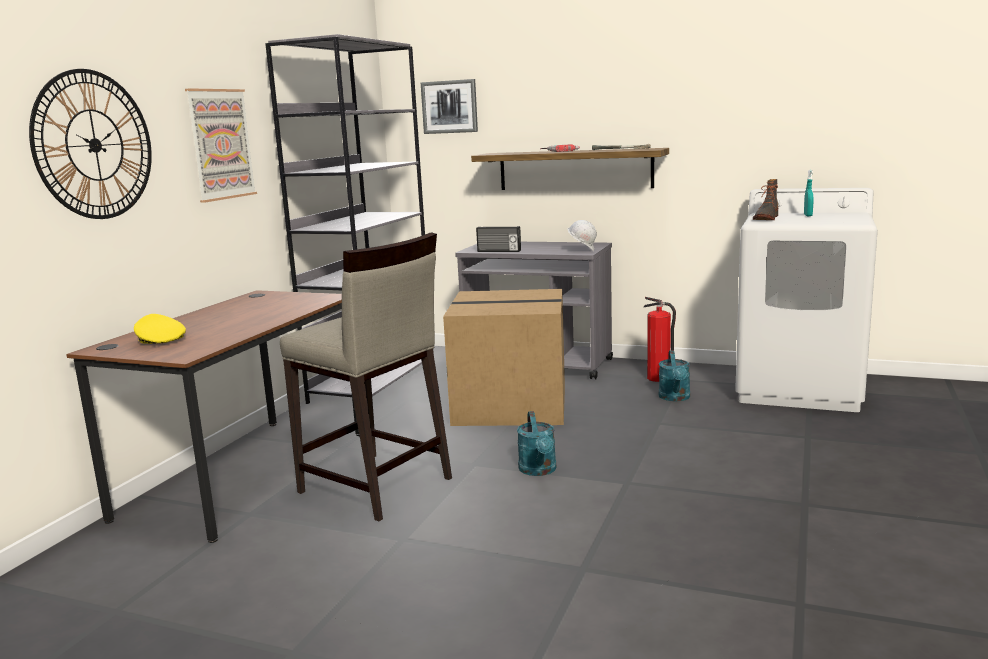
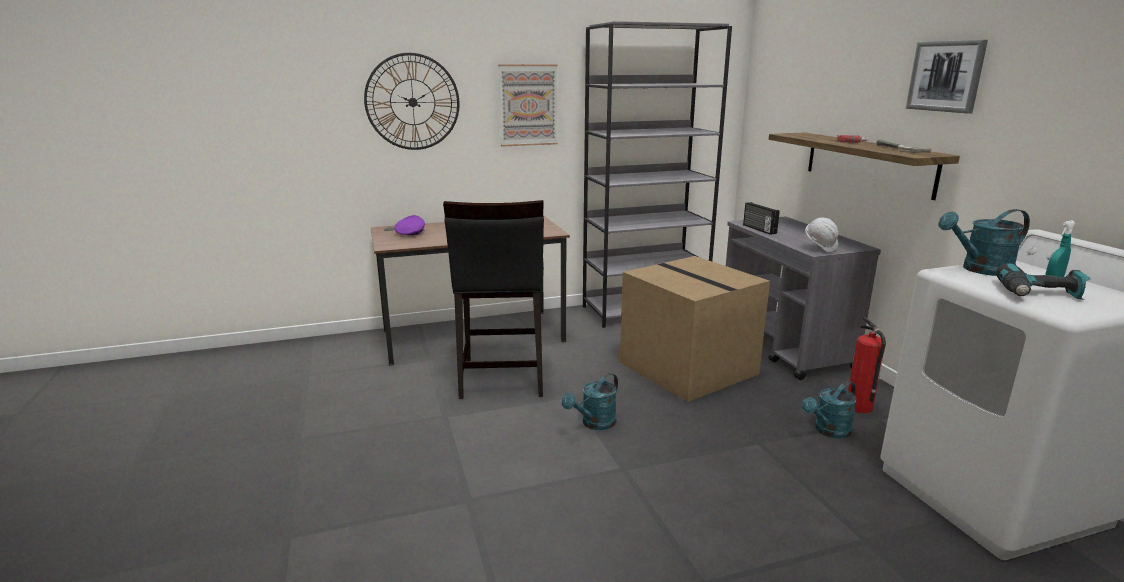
camera: 50 degrees right, 5 degrees up
(160, 341) = (410, 233): yellow cap -> purple cap
(376, 486) = (501, 377): beige stool -> black stool
(449, 107) = (786, 83): picture -> picture (945, 76)
(765, 218) = (980, 270): boot -> turquoise watering can
(824, 220) = (1039, 295): none -> power drill

